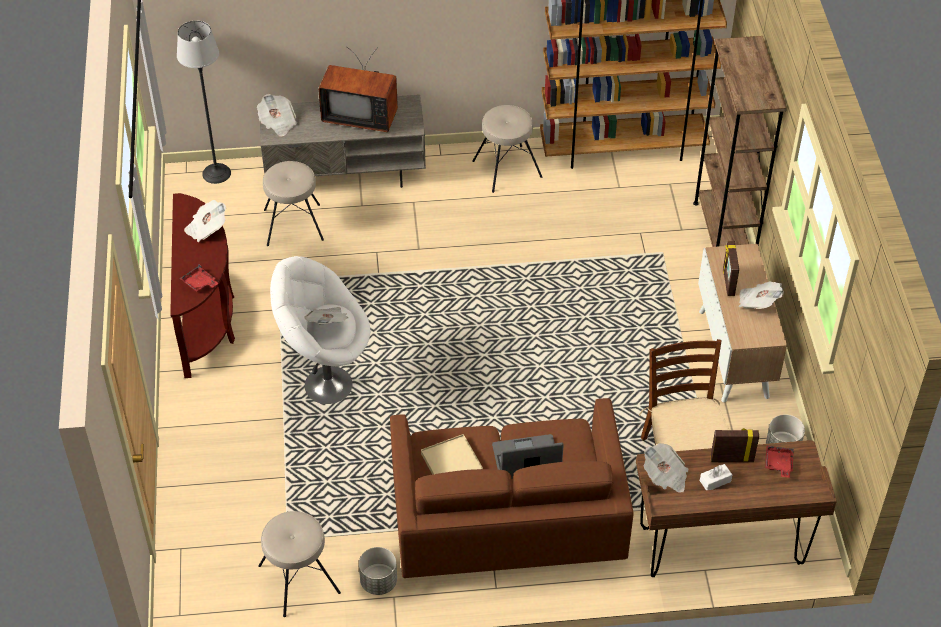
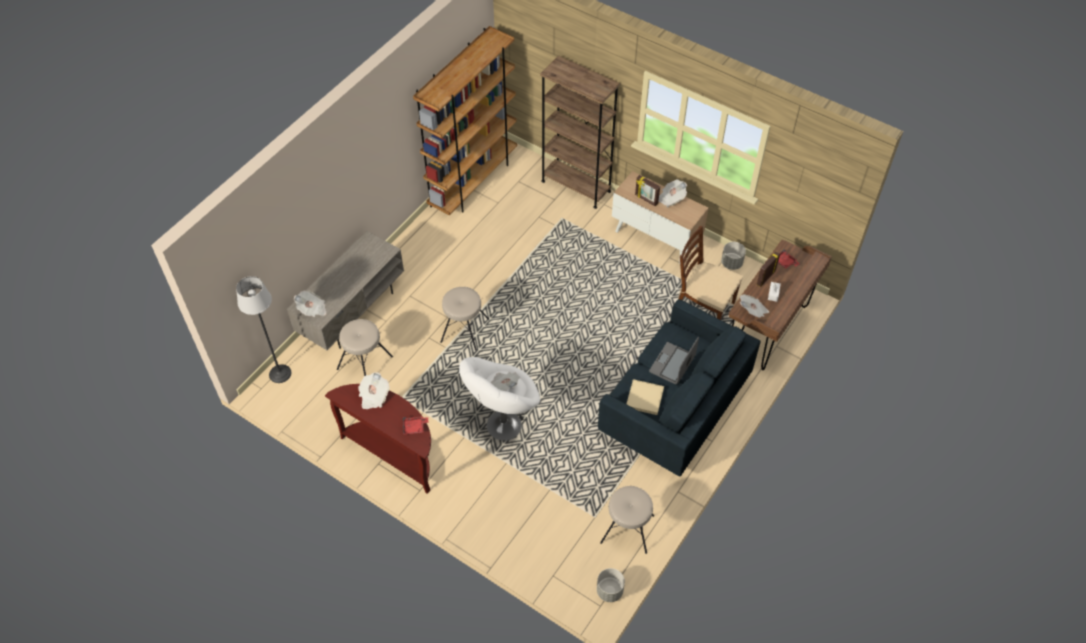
camera: 50 degrees left, 5 degrees up
(360, 115) = (351, 267): television -> none
(378, 582) = (662, 492): grey planter -> grey planter (609, 591)
(506, 168) = (431, 238): beige stool -> beige stool (464, 330)
(506, 521) = (673, 407): brown sofa -> blue sofa

